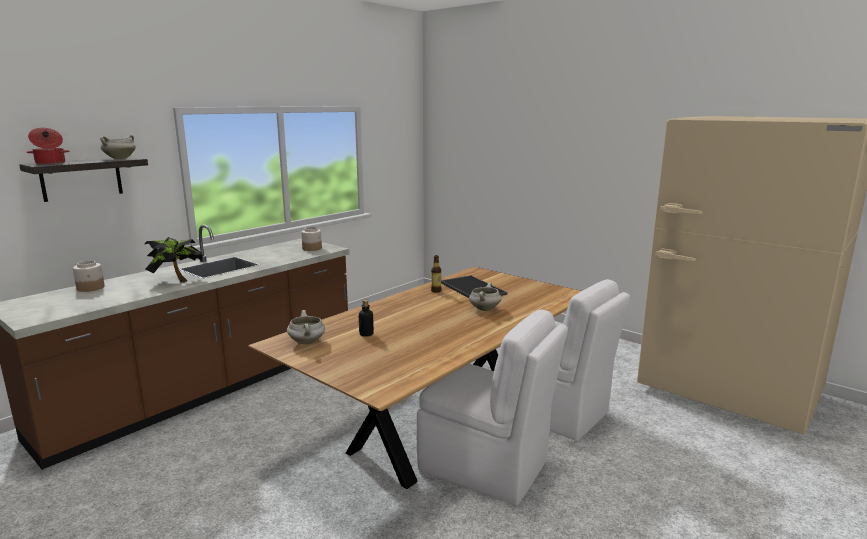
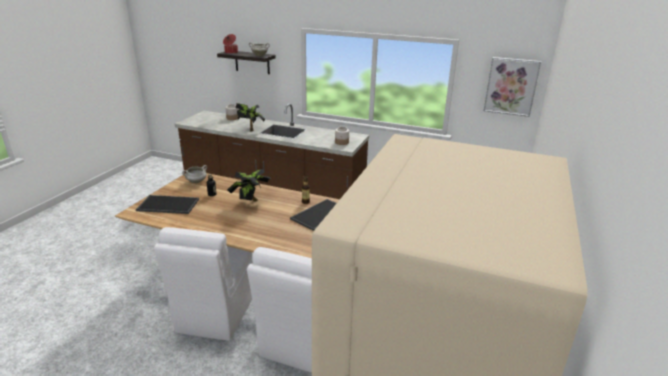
camera: 70 degrees right, 10 degrees up
(376, 365) = (167, 205): none -> tray
(403, 148) = (511, 86): none -> picture
(412, 314) = (251, 202): none -> potted plant
(484, 309) = (273, 225): white cooking pot -> none

